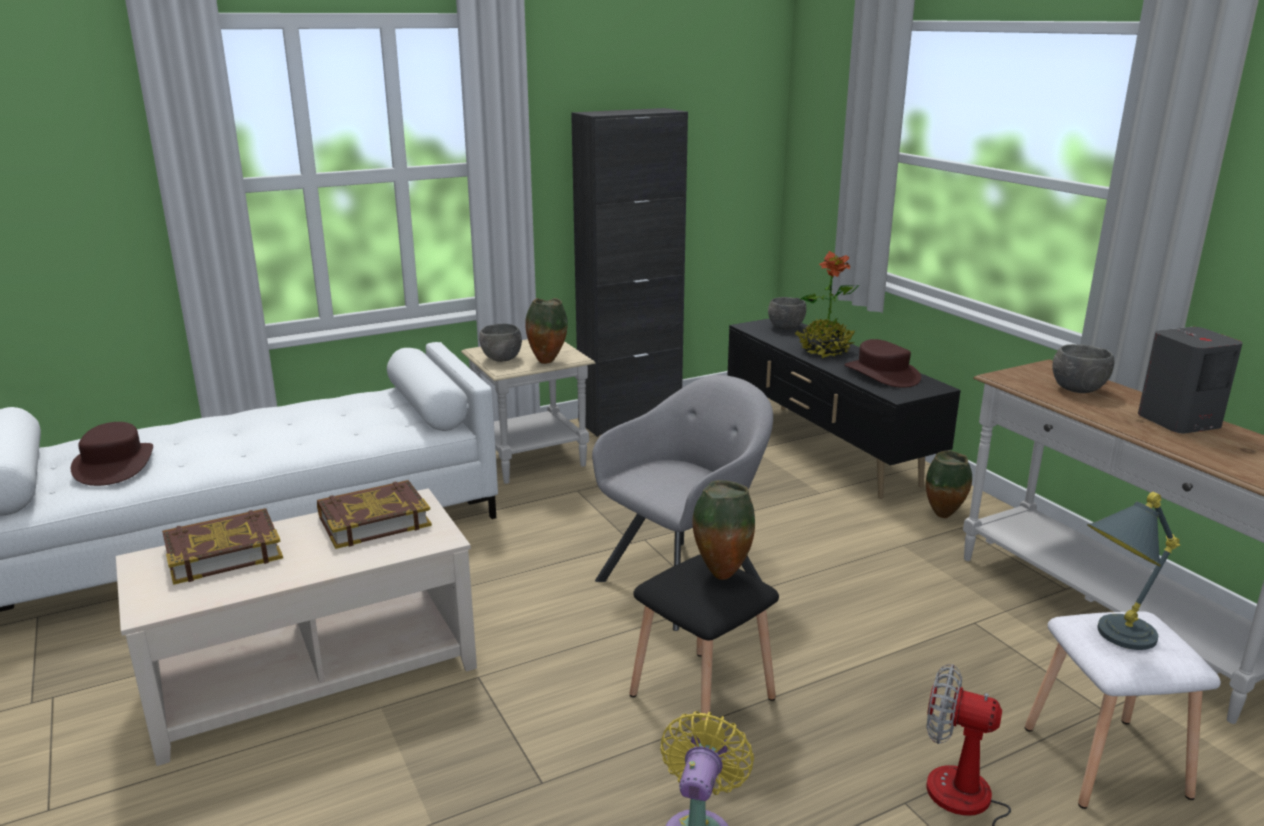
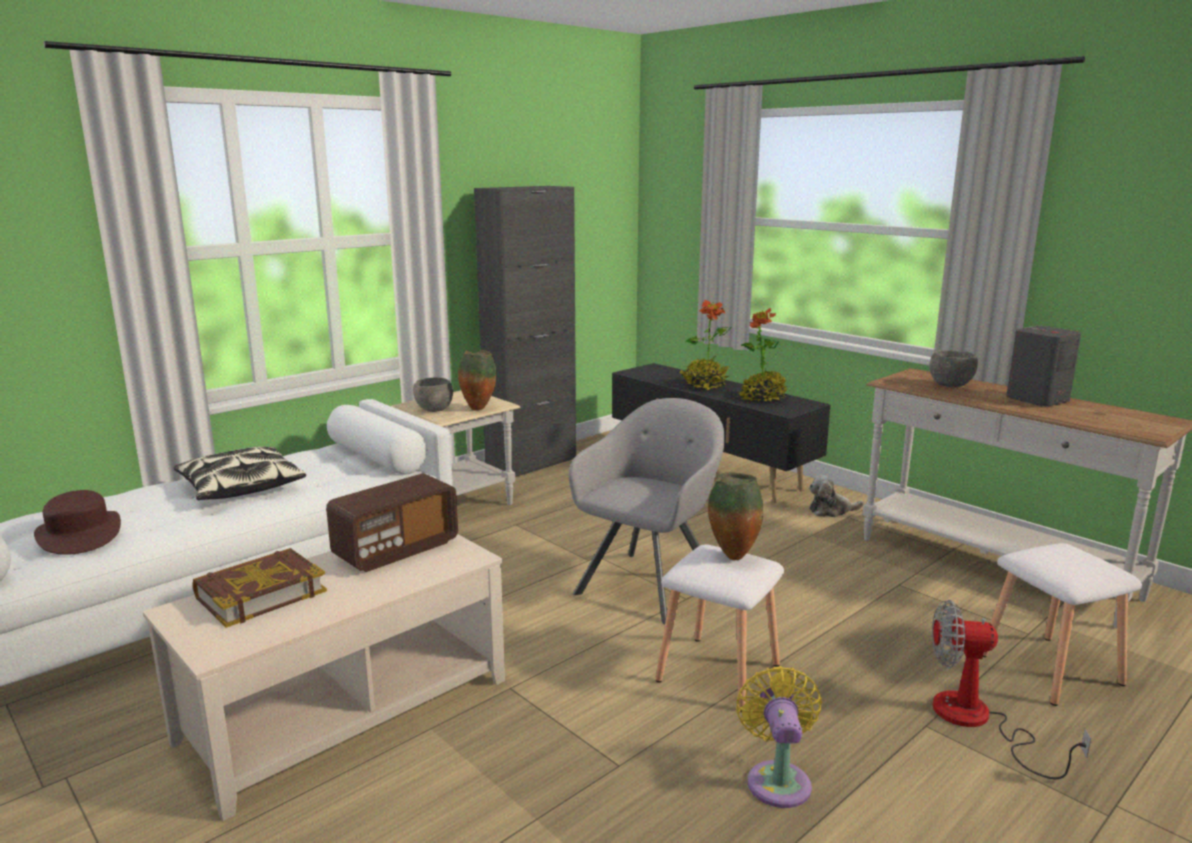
camera: 15 degrees left, 5 degrees down
(281, 428) = (240, 486): none -> pillow
(374, 520) = (396, 550): book -> radio
(704, 697) = (720, 672): black stool -> white stool
(785, 328) = (660, 371): grey bowl -> none
(882, 374) = (762, 398): brown hat -> potted plant
(944, 517) = (831, 510): vase -> plush toy
(1111, 638) = (1055, 563): grey table lamp -> none

